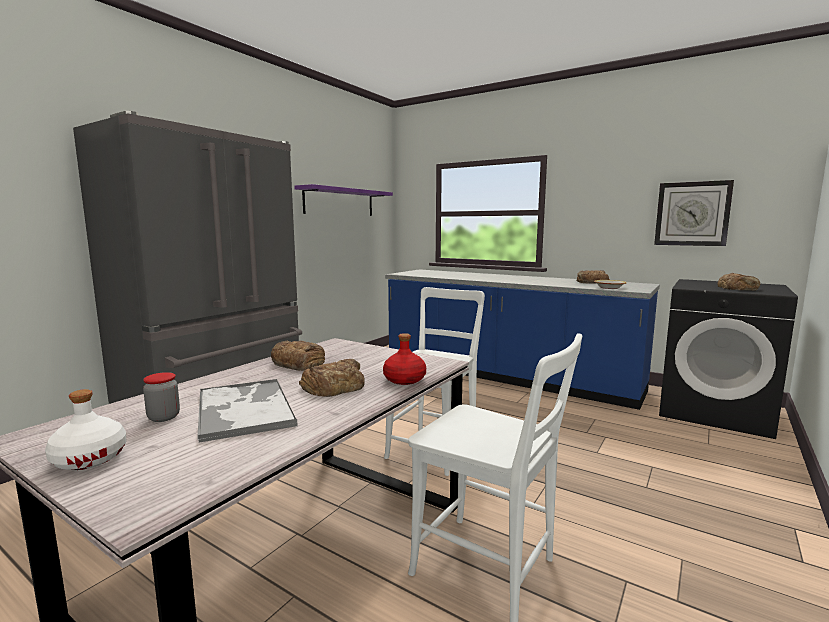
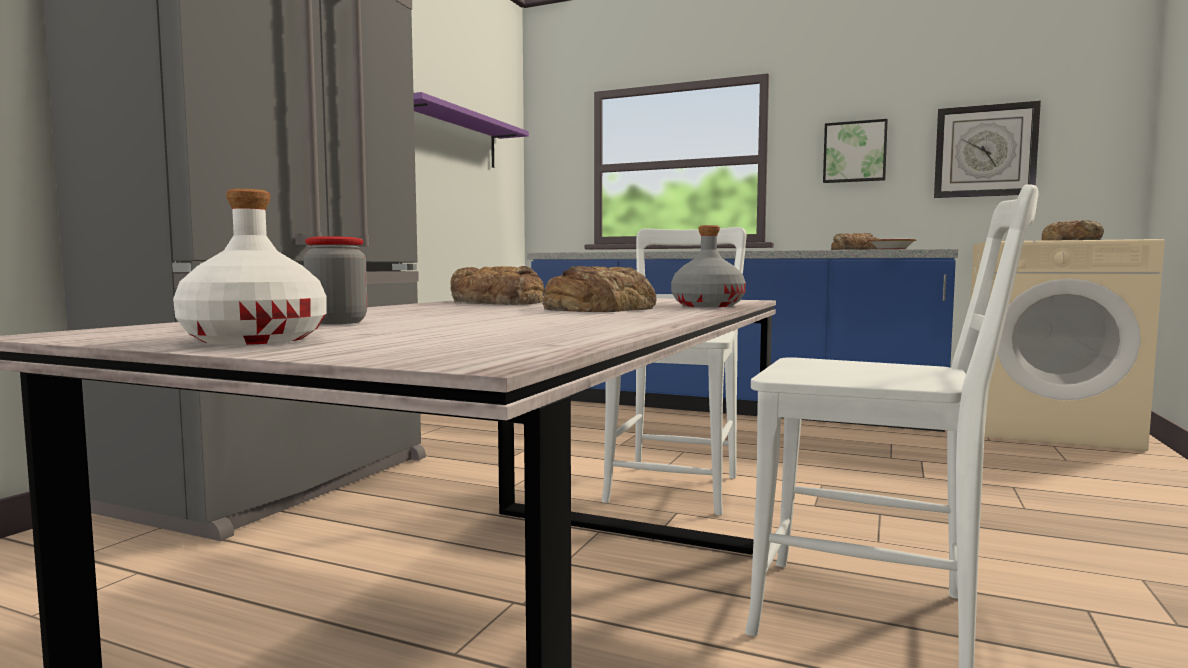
camera: 10 degrees left, 5 degrees down
(244, 408) = (479, 317): tray -> none
(404, 379) = (707, 305): red bottle -> grey bottle
(602, 210) = (855, 152): none -> picture
(715, 411) = (1046, 429): black washing machine -> beige washing machine

